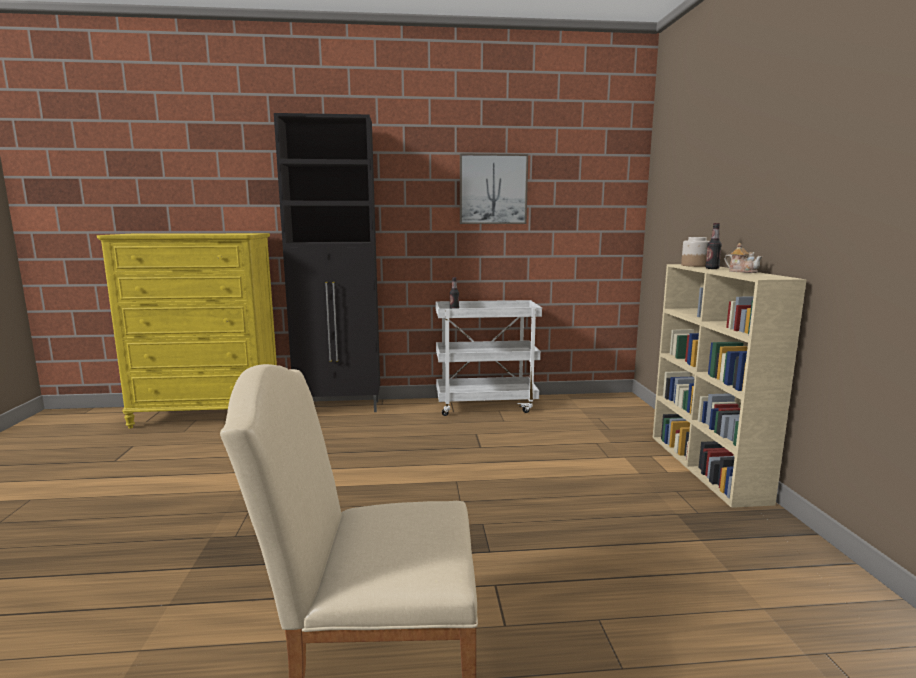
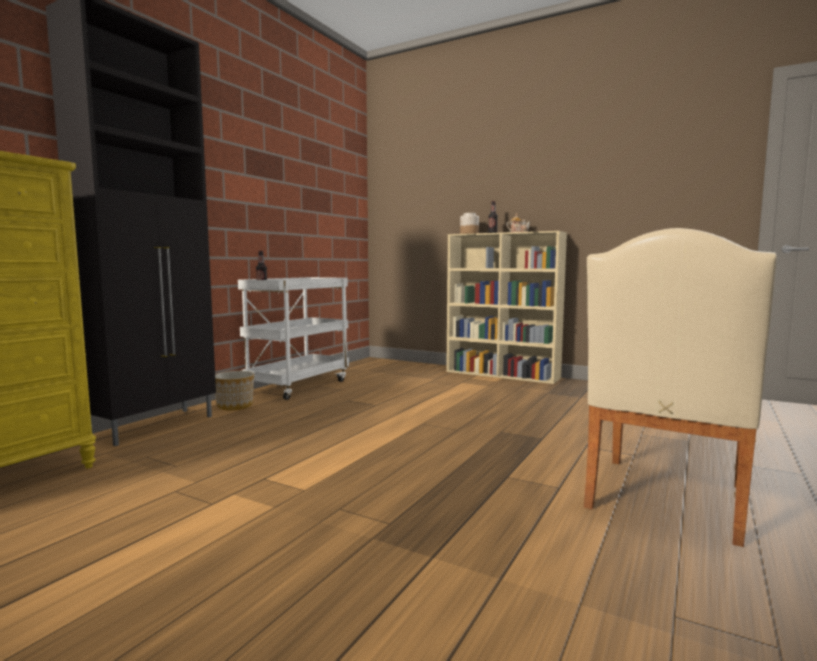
camera: 55 degrees left, 5 degrees down
(406, 409) = (235, 406): none -> planter
(493, 189) = (275, 163): picture -> none

